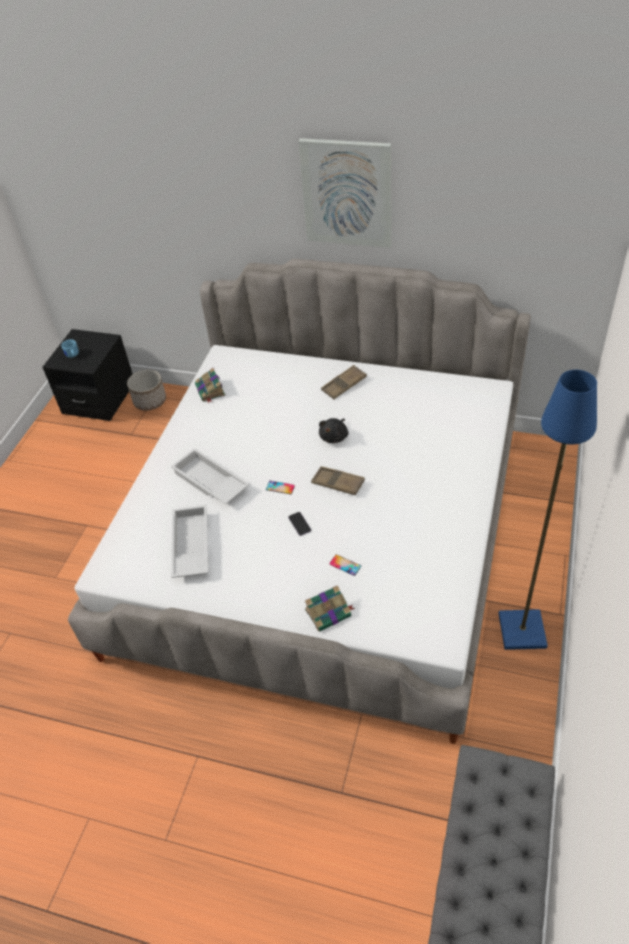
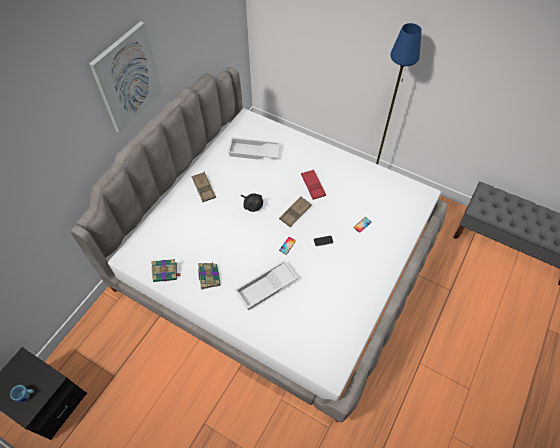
camera: 80 degrees left, 10 degrees up
(150, 401) = (79, 355): planter -> none
(190, 546) = (322, 309): white tray -> white tray (253, 152)
(329, 612) = (395, 240): book -> book (209, 276)
(396, 492) = (313, 186): none -> red tray

